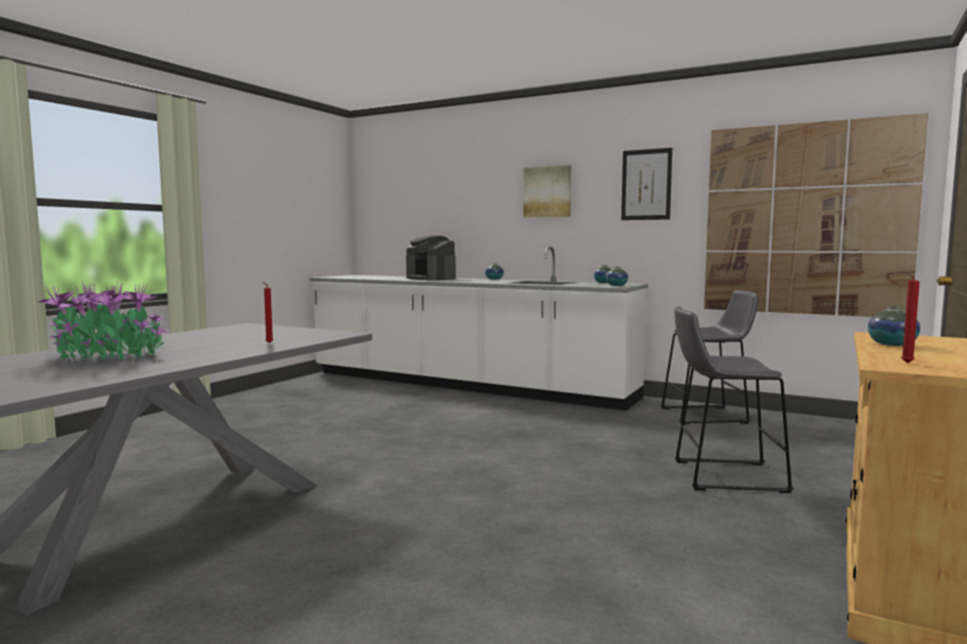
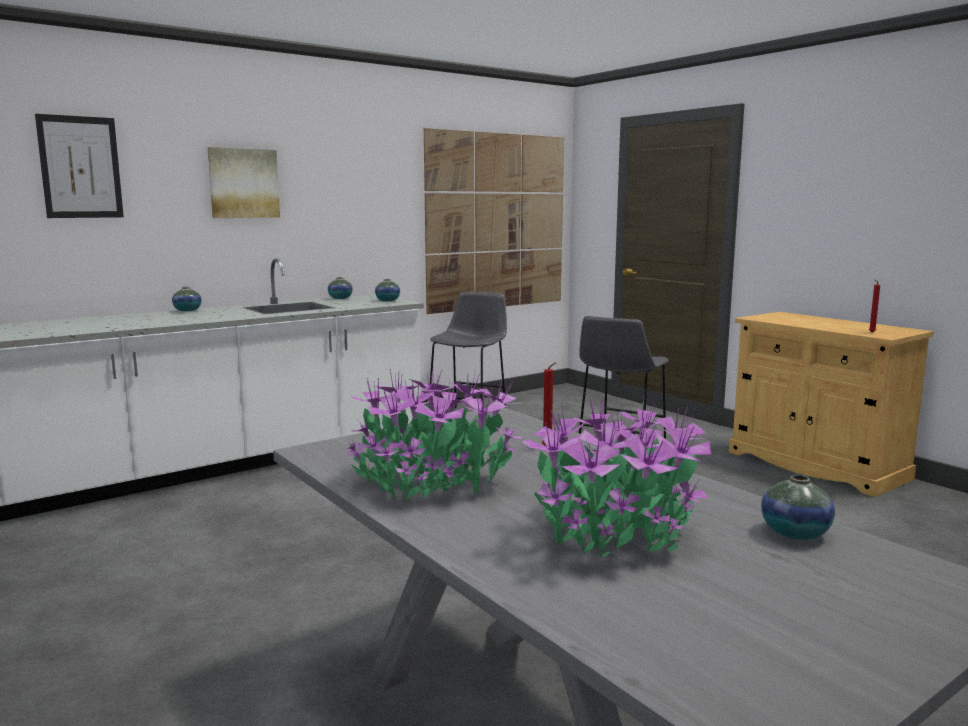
camera: 65 degrees left, 5 degrees up
(194, 337) = (432, 482): none -> potted plant
(431, 278) = (91, 322): coffee machine -> none
(646, 184) = (364, 181): picture -> picture (80, 167)
(892, 344) = (799, 323): vase -> vase (795, 533)

